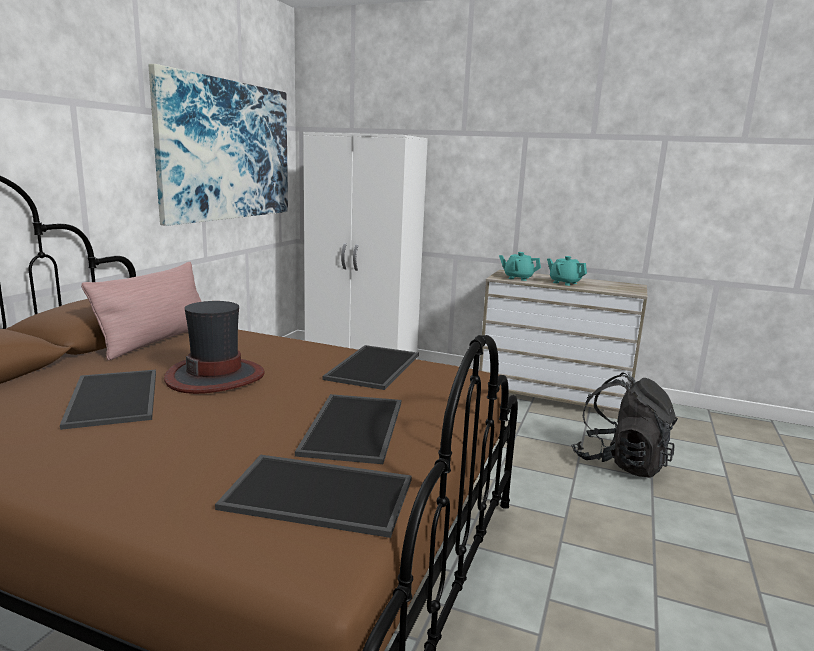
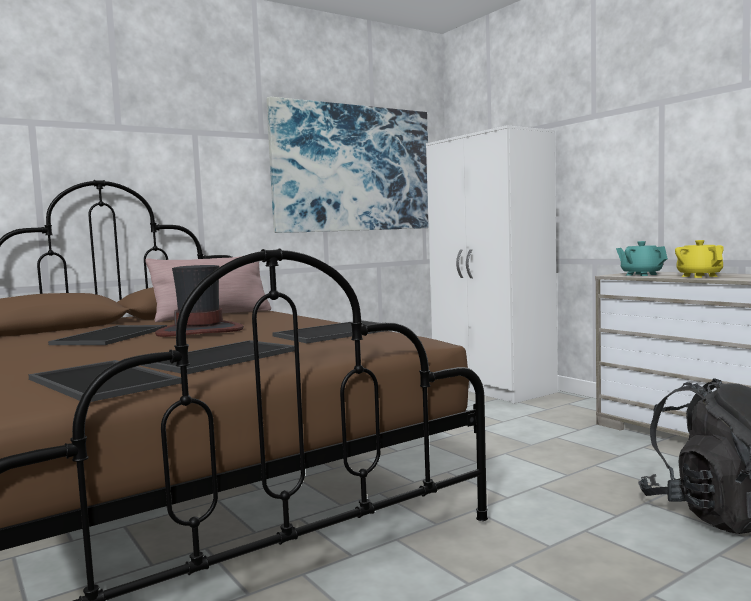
camera: 35 degrees right, 10 degrees down
(564, 283) = (699, 276): turquoise teapot -> yellow teapot

